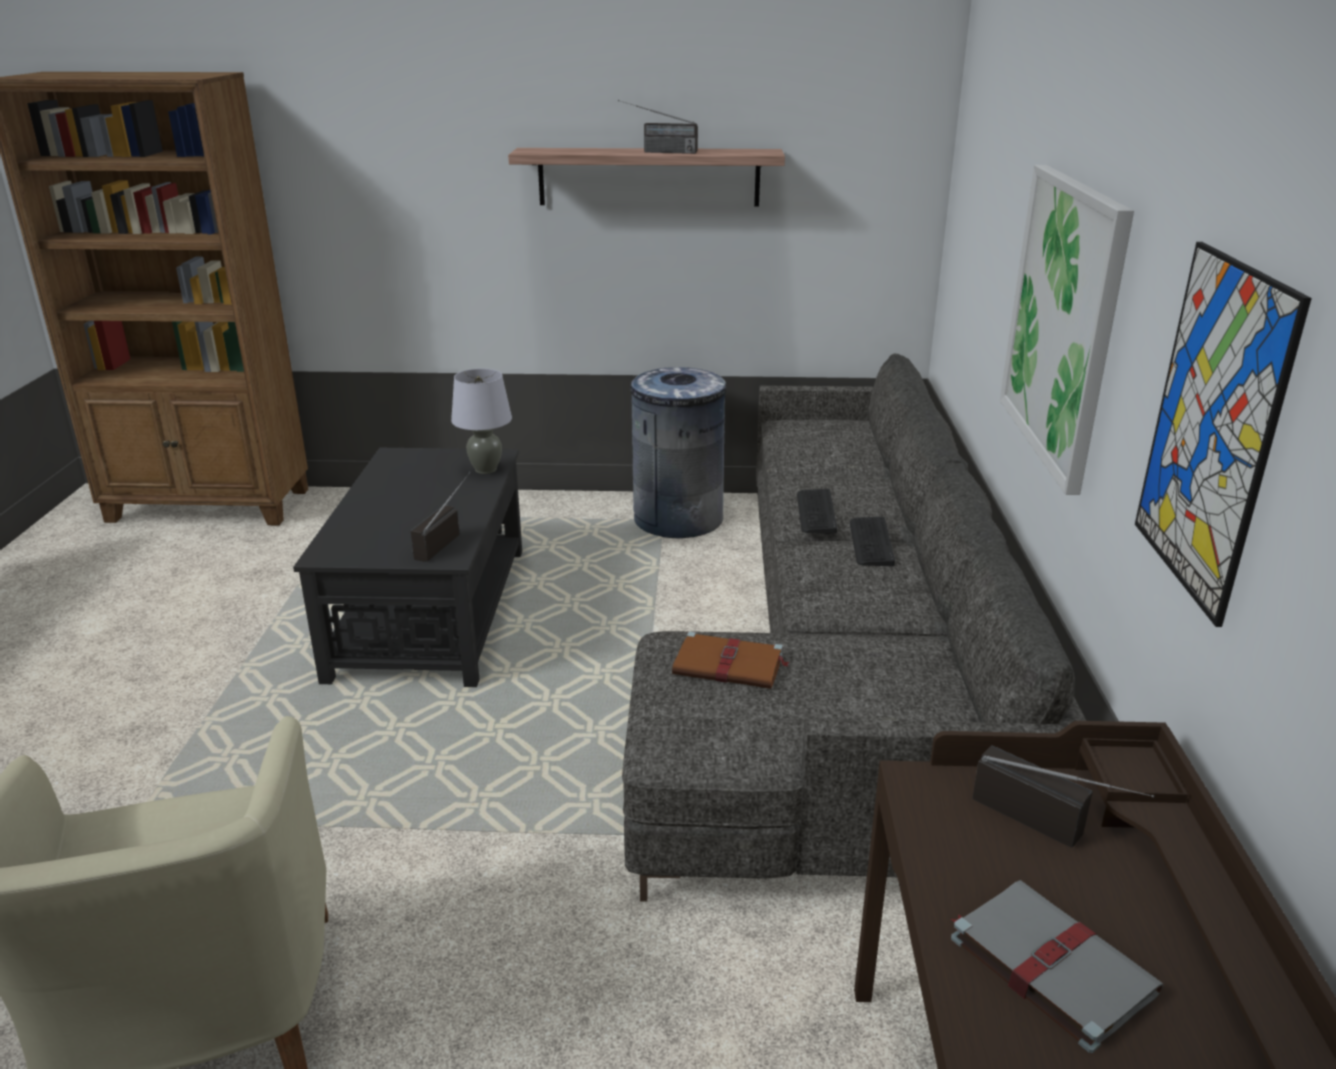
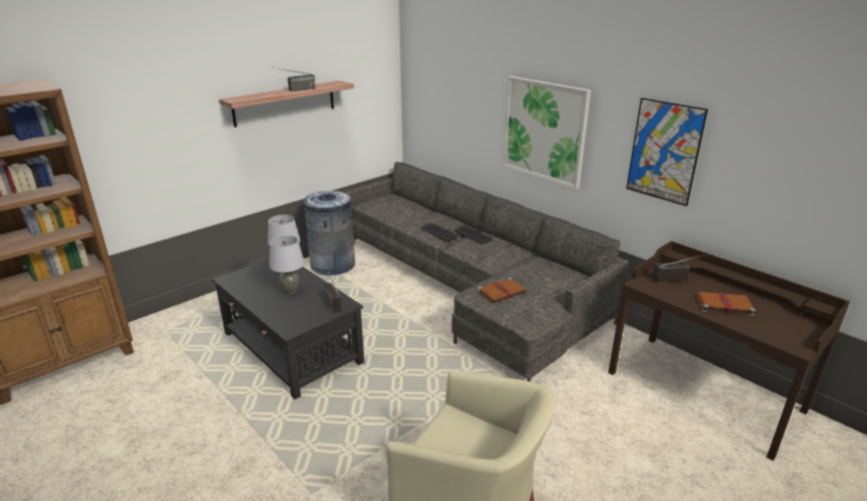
camera: 45 degrees left, 0 degrees up
(425, 504) = (290, 291): none -> grey table lamp
(1048, 963) = (722, 305): grey book -> brown book

